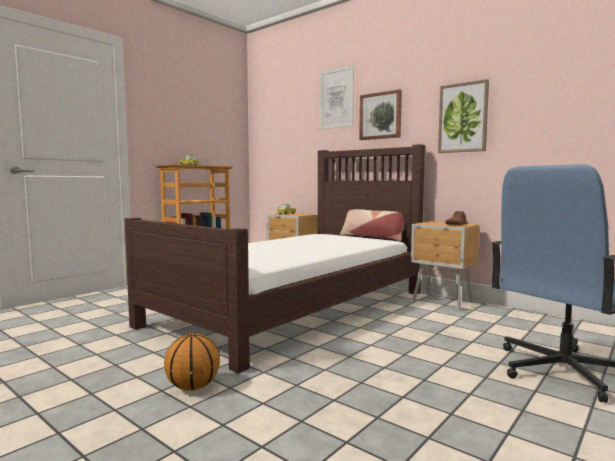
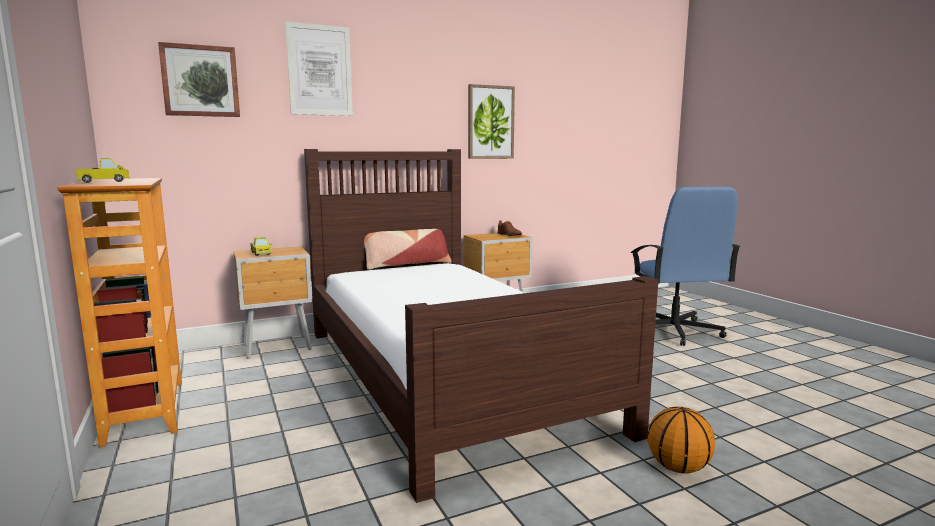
camera: 65 degrees left, 5 degrees up
(381, 116) = (394, 107): picture -> picture (200, 81)

